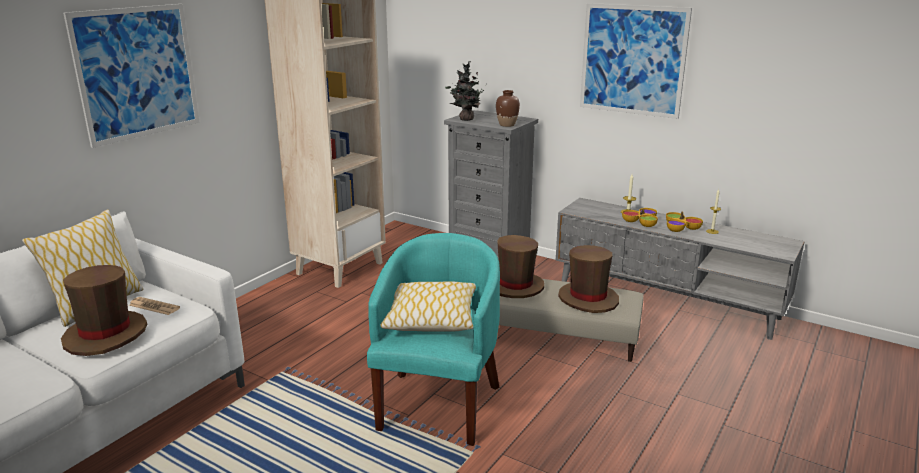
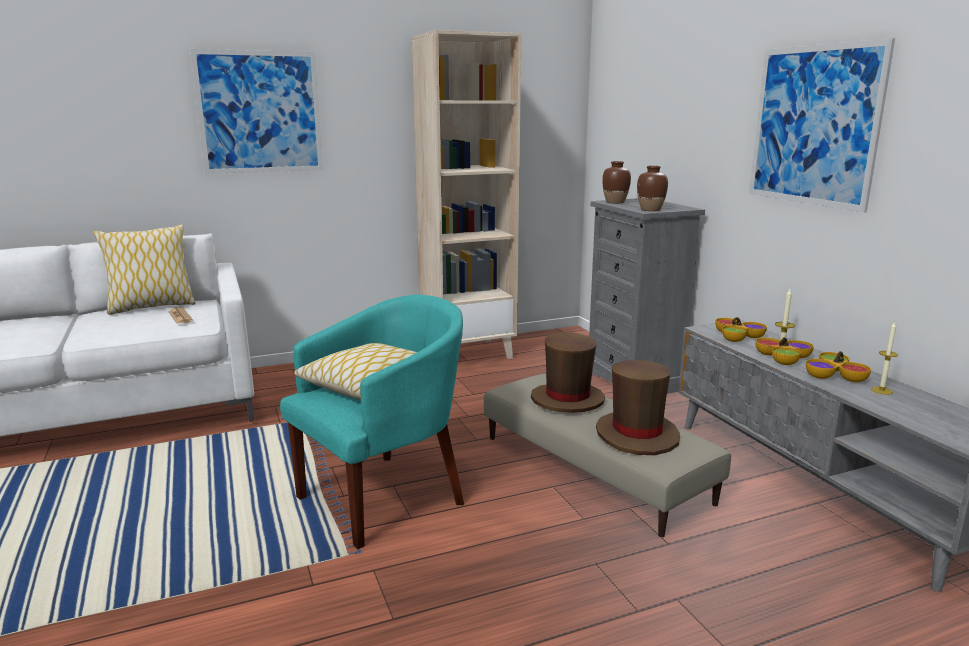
camera: 35 degrees right, 5 degrees down
(106, 335) = (117, 325): brown hat -> none
(465, 119) = (615, 202): potted plant -> brown vase
(597, 212) = (737, 336): none -> bowl

